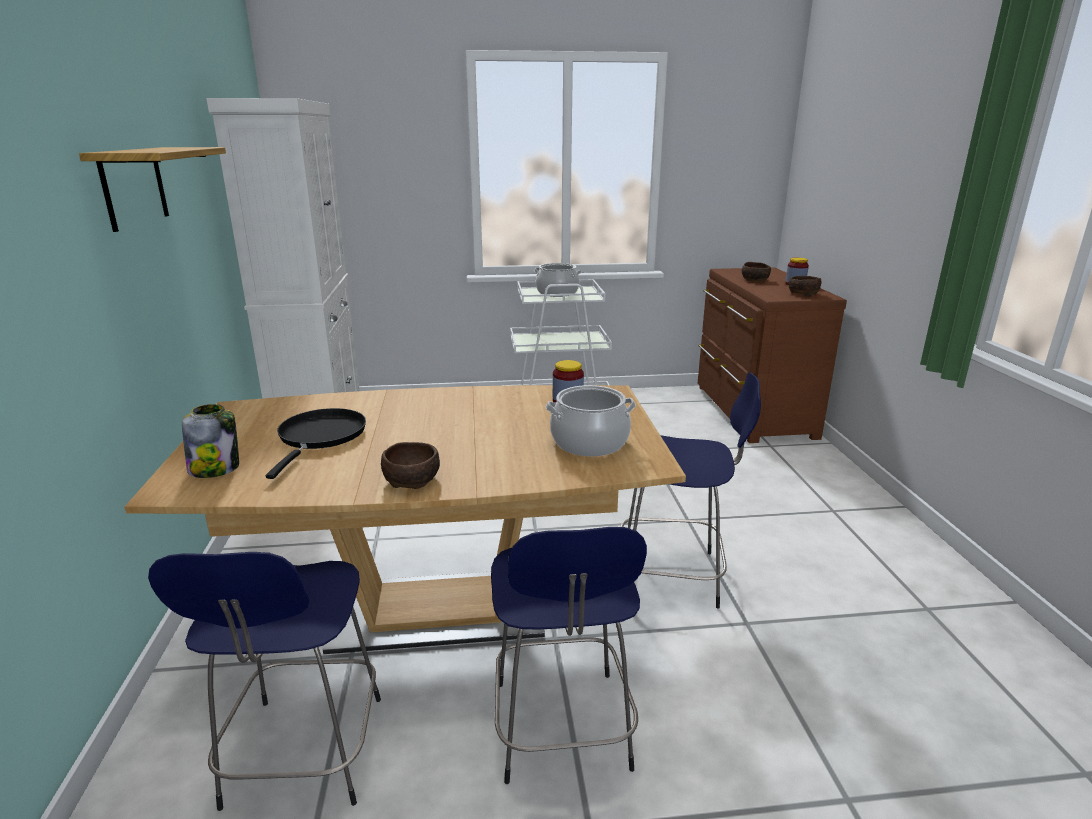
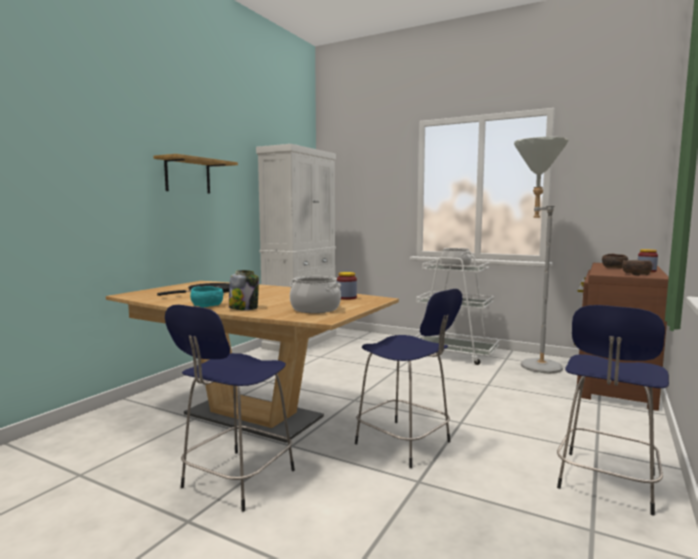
camera: 35 degrees right, 15 degrees down
(215, 468) = (153, 293): jar -> jar (244, 308)
(303, 755) = (127, 443): blue stool -> blue stool (606, 483)
(413, 480) = (208, 305): brown bowl -> turquoise bowl
(660, 410) = (532, 367): none -> grey floor lamp

